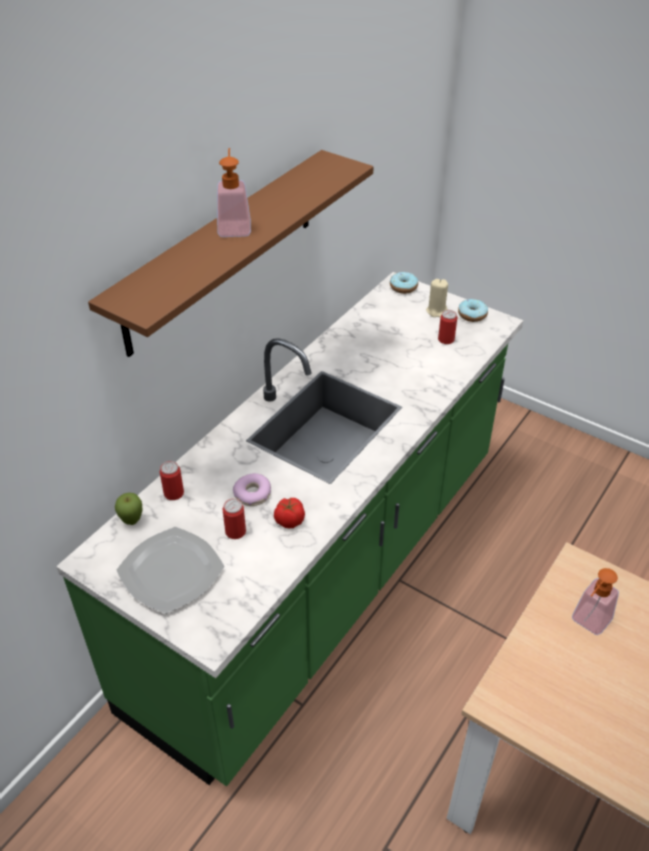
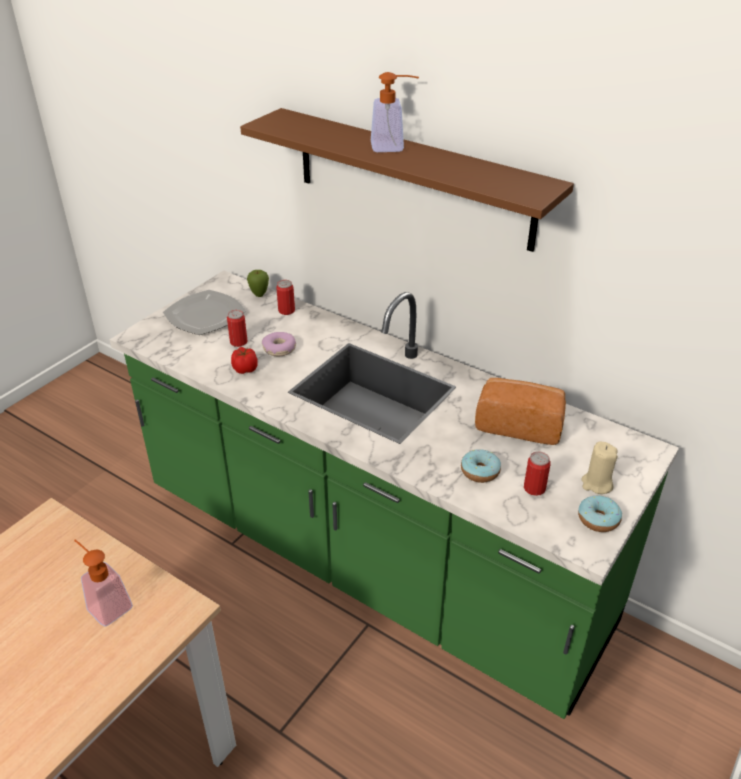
camera: 90 degrees right, 5 degrees down
(372, 340) = (519, 424): none -> bread
(403, 287) = (643, 455): donut -> donut (480, 471)

